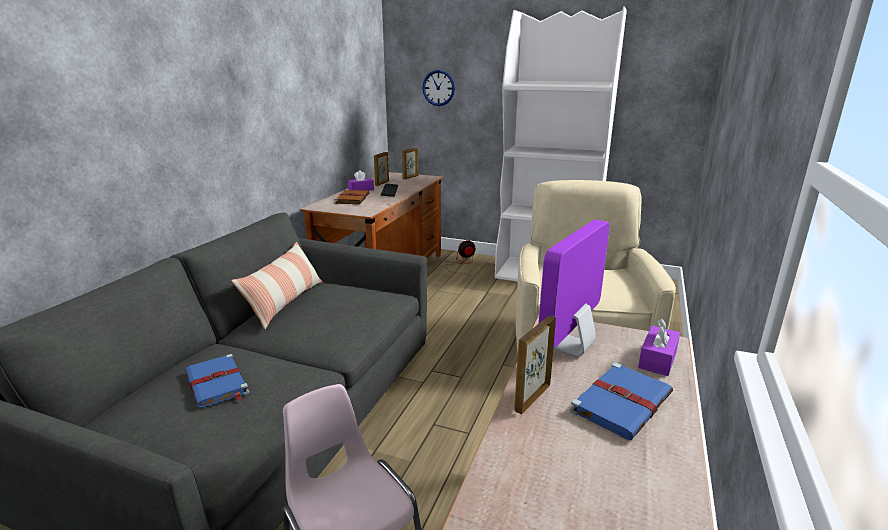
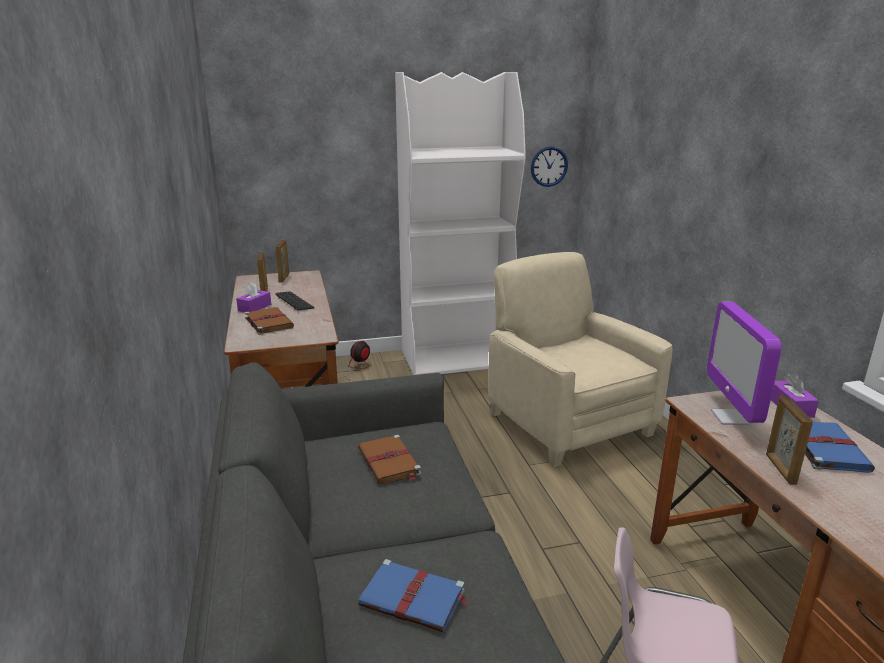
camera: 35 degrees left, 0 degrees up
(285, 302) = (327, 478): pillow -> none
(331, 306) = (389, 462): none -> brown book
(438, 88) = (295, 161): wall clock -> wall clock (549, 166)

